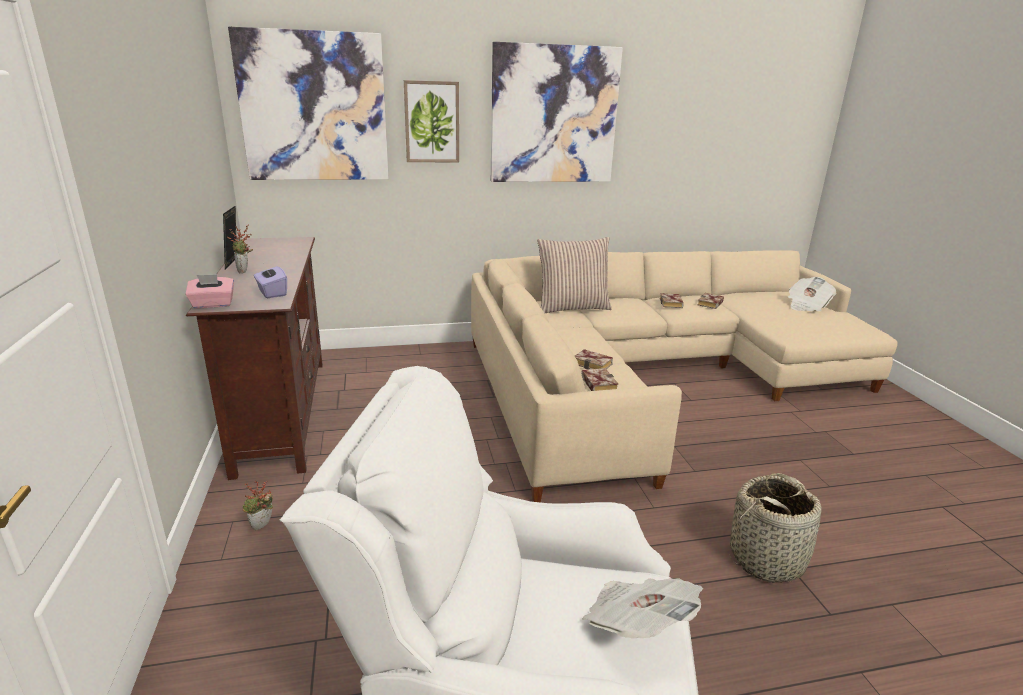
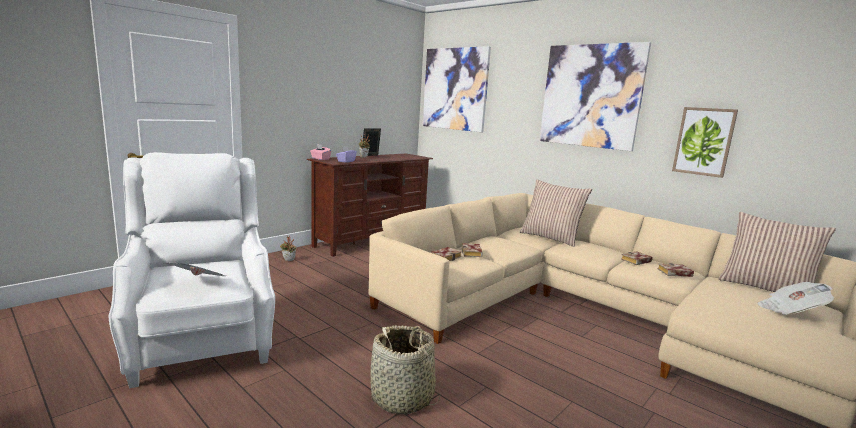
camera: 55 degrees right, 10 degrees down
(432, 122) = (510, 99): picture -> picture (704, 141)
(755, 292) = (765, 288): none -> pillow

